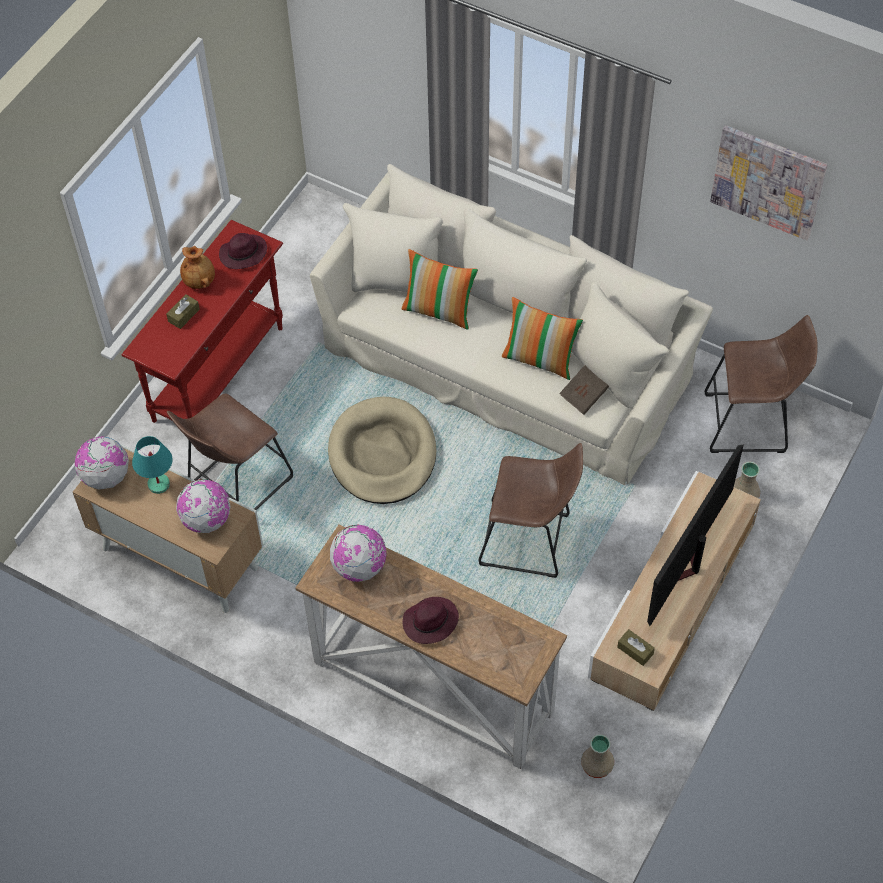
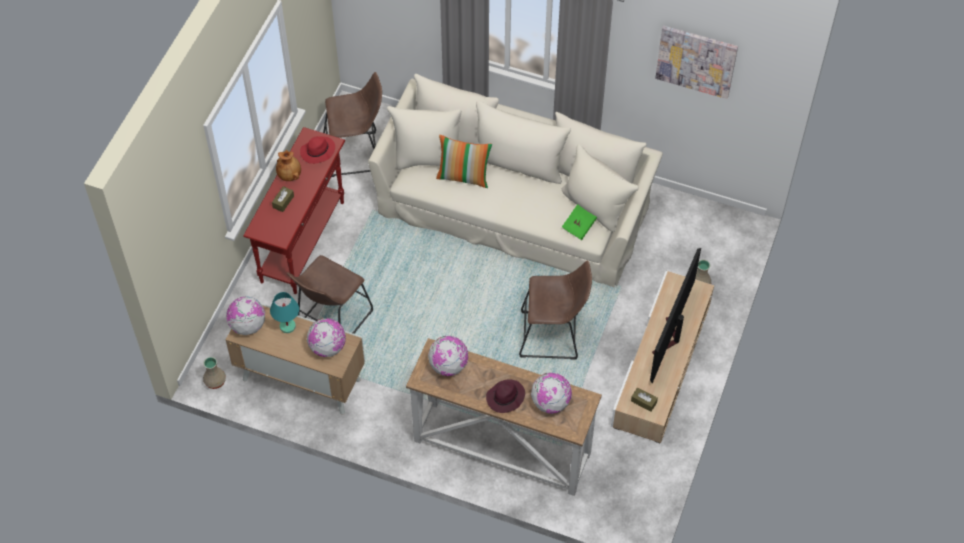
camera: 10 degrees left, 0 degrees up
(243, 254) = (317, 152): purple hat -> red hat
(382, 454) = (435, 286): beige dog bed -> none
(492, 637) = (550, 402): none -> globe
(540, 359) = (543, 203): pillow -> none
(585, 395) = (580, 226): brown book -> green book
(597, 765) = (627, 486): beige vase -> beige vase (215, 381)
(751, 423) = (696, 232): brown stool -> brown stool (356, 154)

